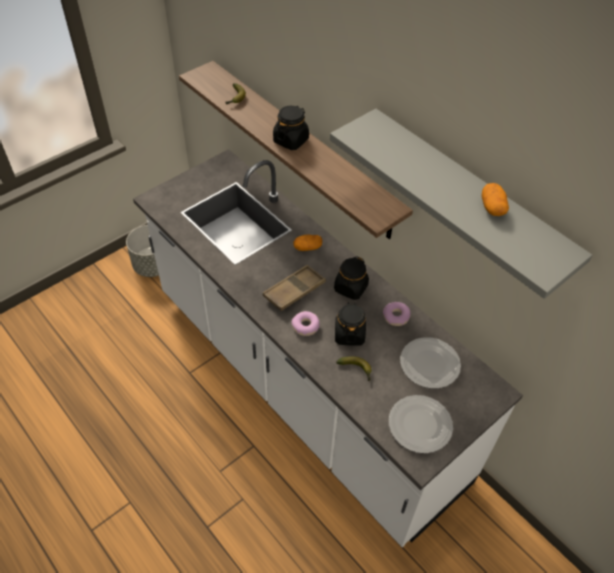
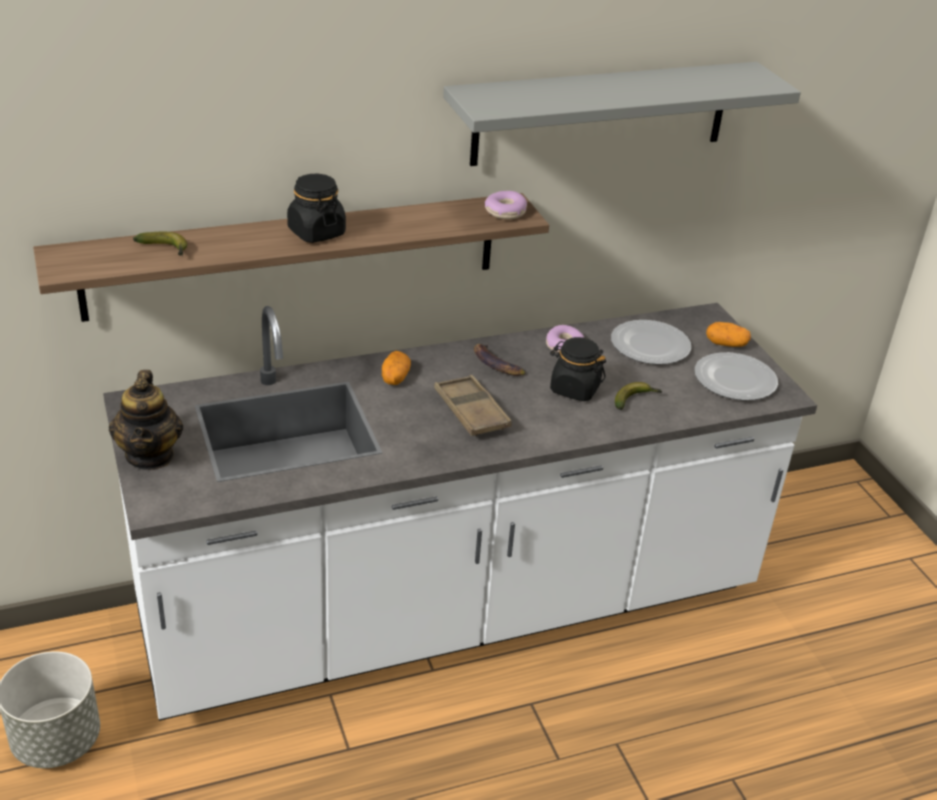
camera: 70 degrees left, 15 degrees down
(188, 183) = (150, 455): none -> teapot
(305, 326) = (542, 420): donut -> donut (505, 212)
(350, 288) = (495, 364): black jar -> banana
(492, 207) = (667, 79): potato -> potato (726, 344)

